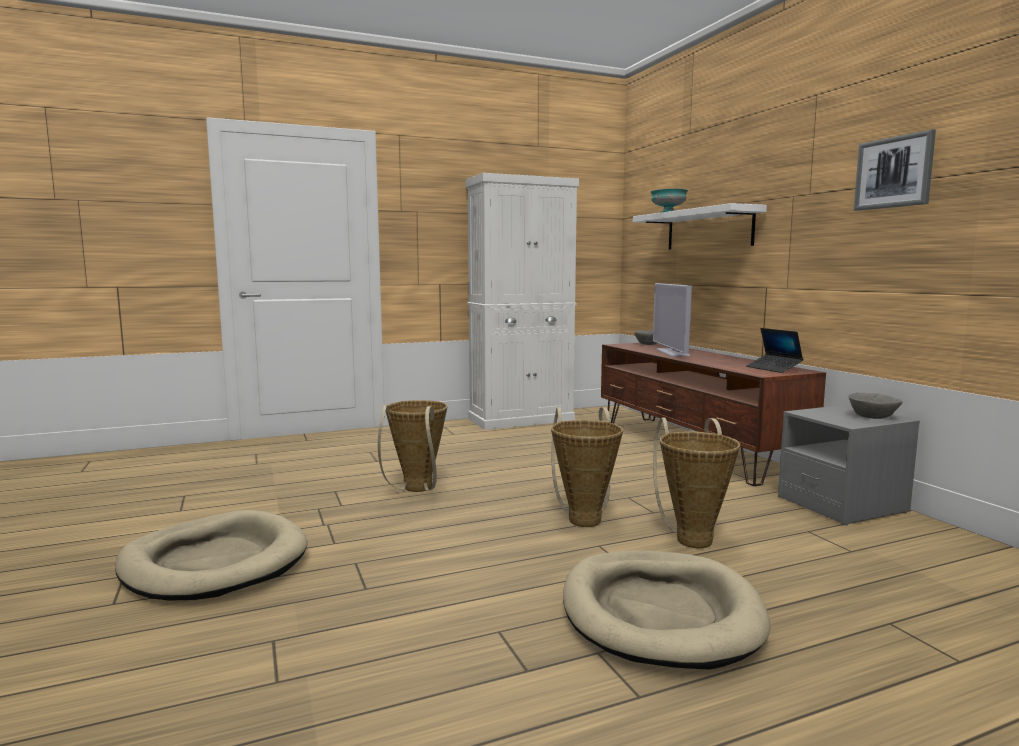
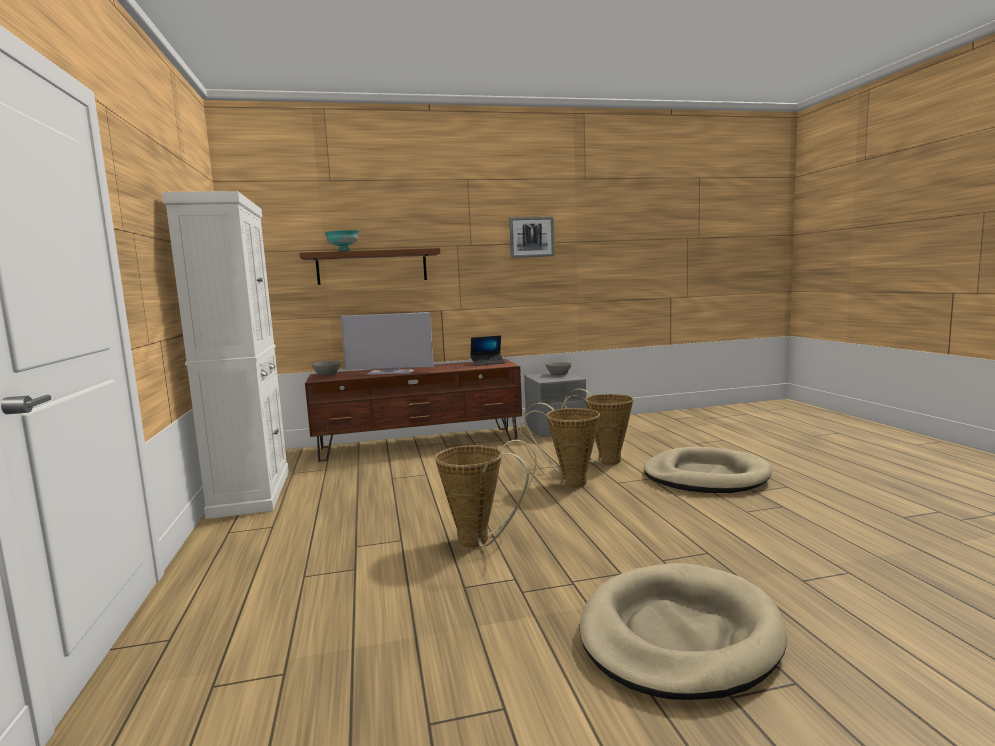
camera: 80 degrees left, 0 degrees up
(708, 229) = (372, 267): white shelf -> brown shelf

